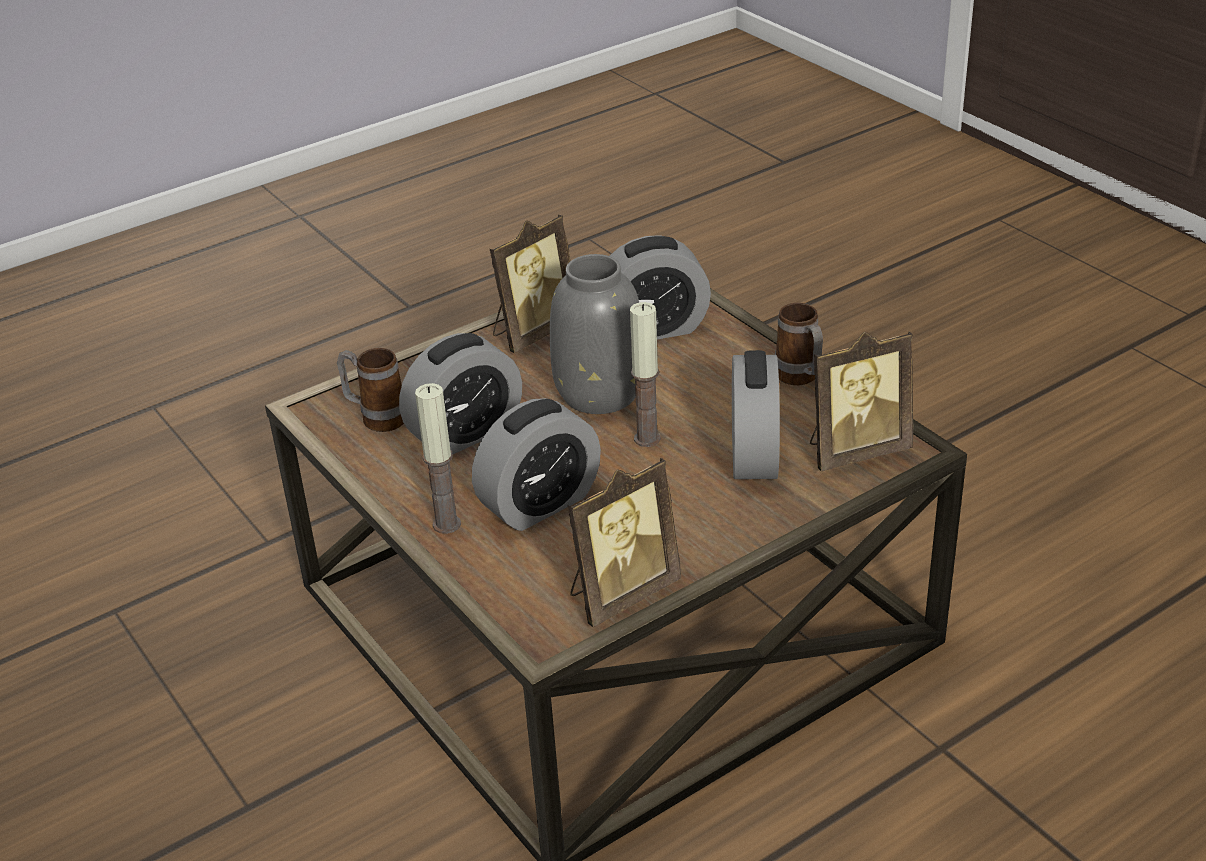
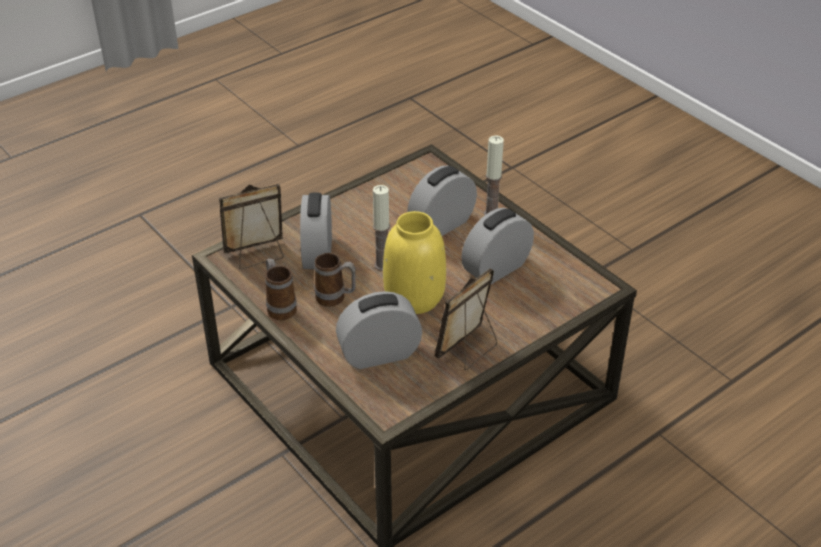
camera: 175 degrees right, 5 degrees up
(376, 418) = (557, 280): mug -> mug (336, 299)
(600, 393) = (414, 298): grey vase -> yellow vase
(621, 593) = (393, 179): picture frame -> none

